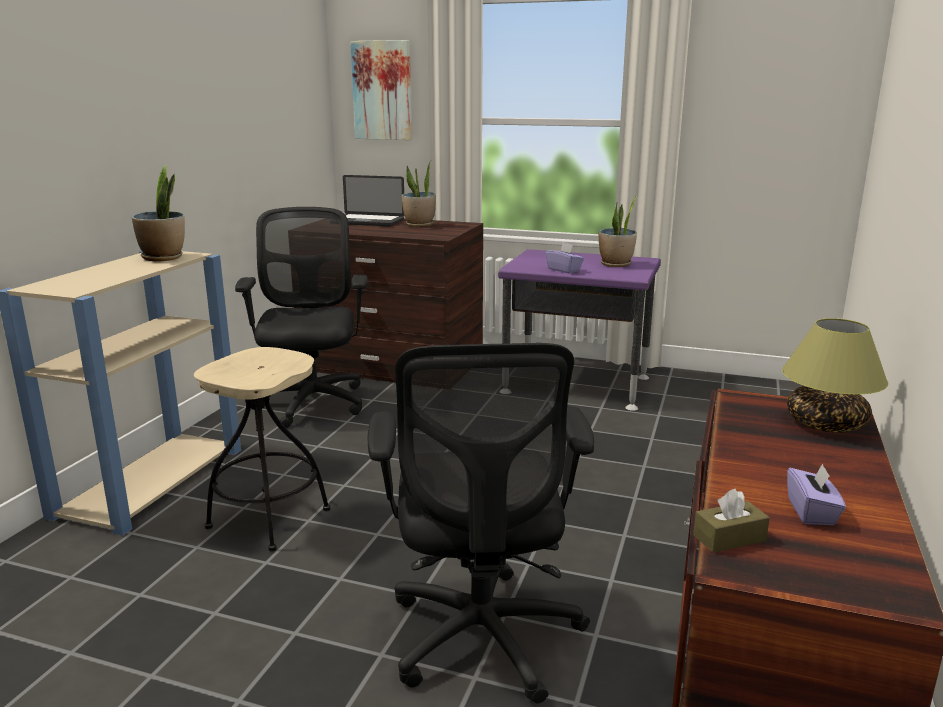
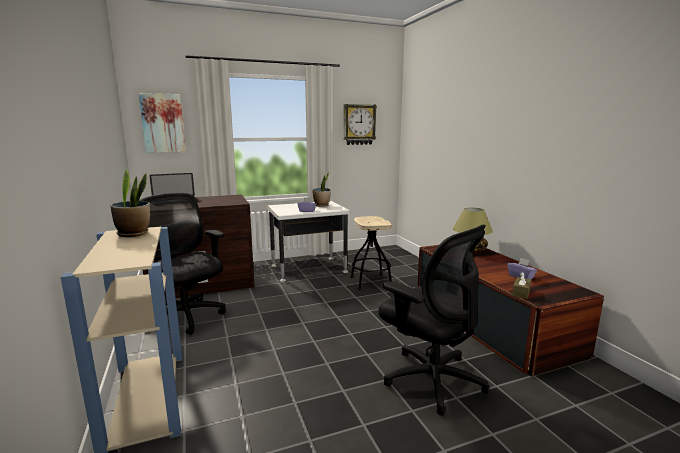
camera: 40 degrees left, 5 degrees down
(269, 517) = (260, 381): beige stool -> beige stool (370, 281)
(419, 225) = (211, 199): potted plant -> none
(576, 384) = (308, 268): purple desk -> white desk
(757, 94) = (359, 124): none -> wall clock

